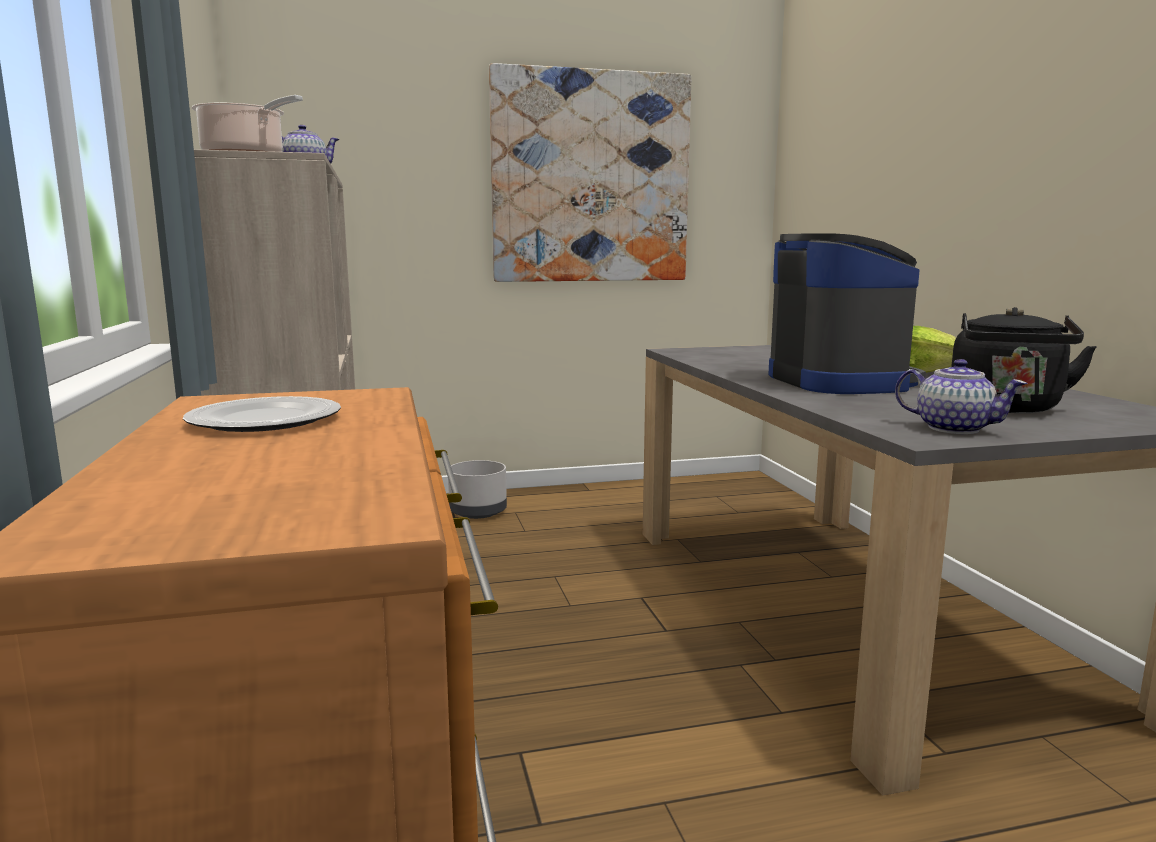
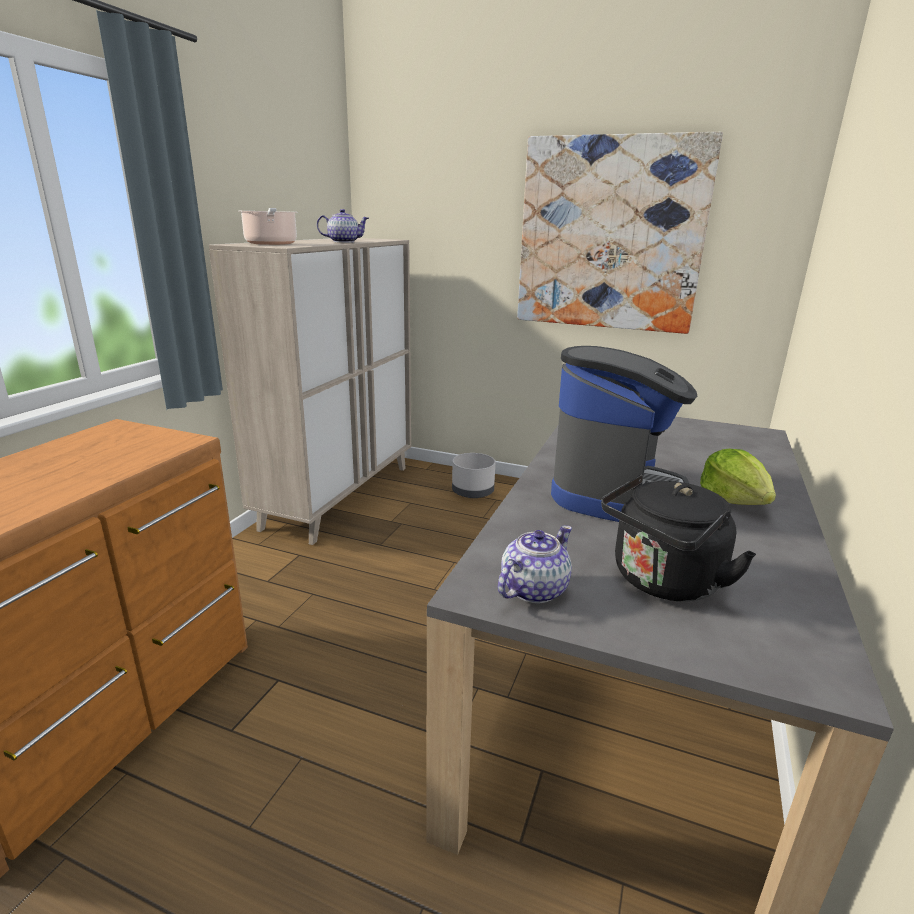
camera: 35 degrees right, 10 degrees up
(267, 420) = (82, 455): plate -> none
(953, 428) = (532, 589): teapot -> teapot turned 120 degrees counterclockwise

